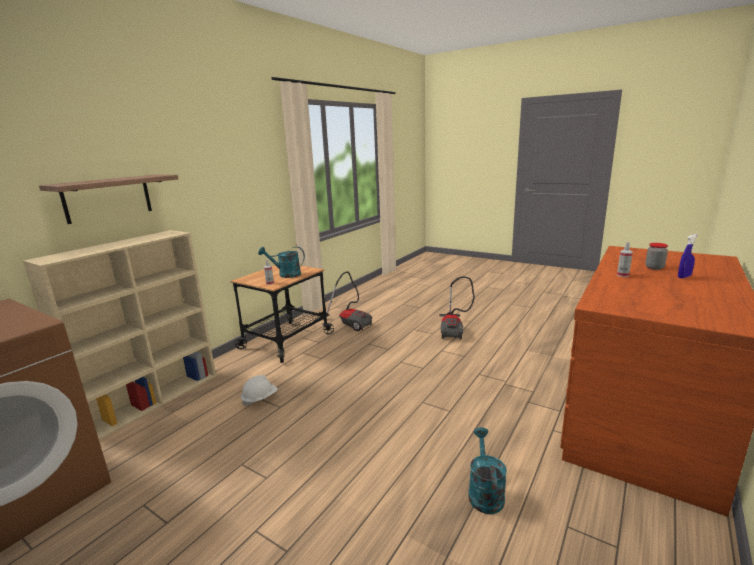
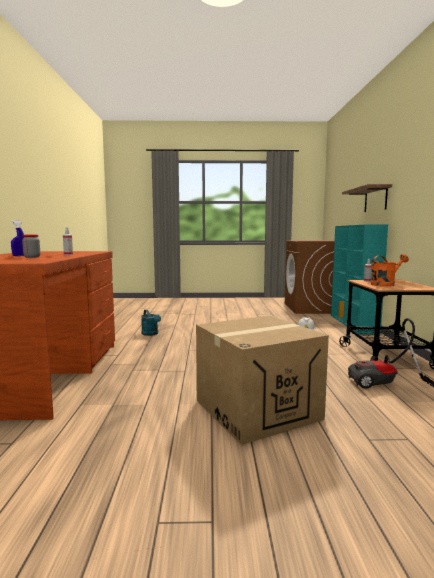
camera: 145 degrees right, 10 degrees down
(154, 399) = (353, 324): beige bookcase -> turquoise bookcase
(285, 274) = (385, 284): turquoise watering can -> orange watering can
(453, 329) = (257, 409): vacuum cleaner -> cardboard box

